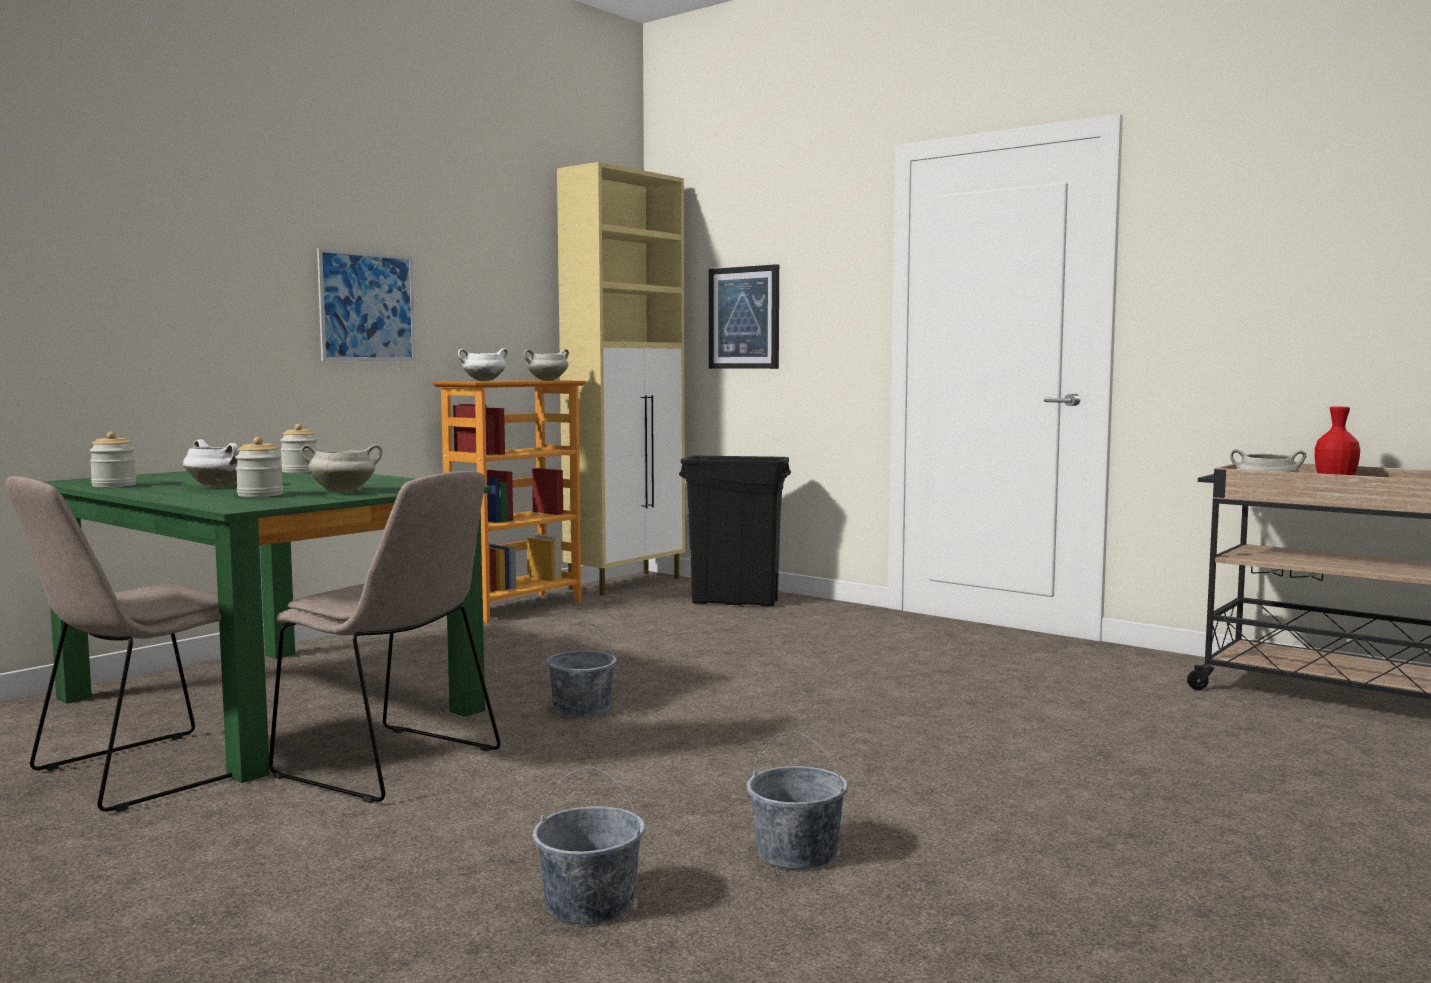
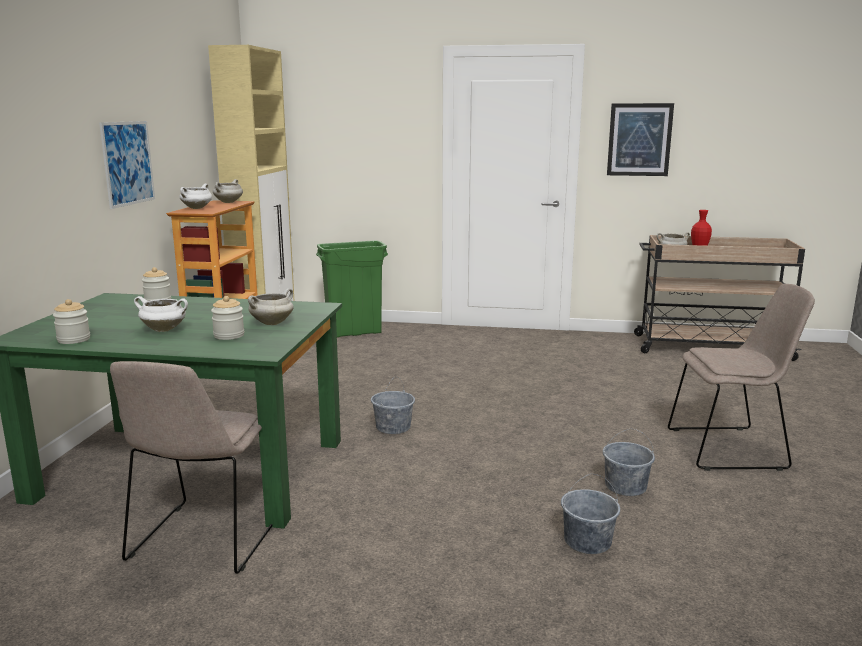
camera: 30 degrees left, 10 degrees up
(393, 765) = (352, 491): beige chair -> beige chair (730, 448)
(735, 602) = (354, 333): black trash can -> green trash can
(744, 318) = (333, 149): picture -> picture (639, 139)

